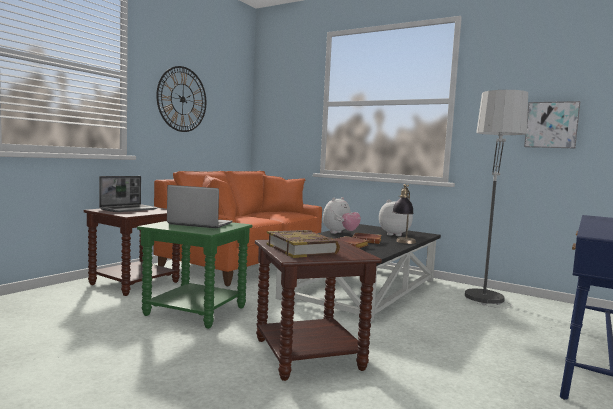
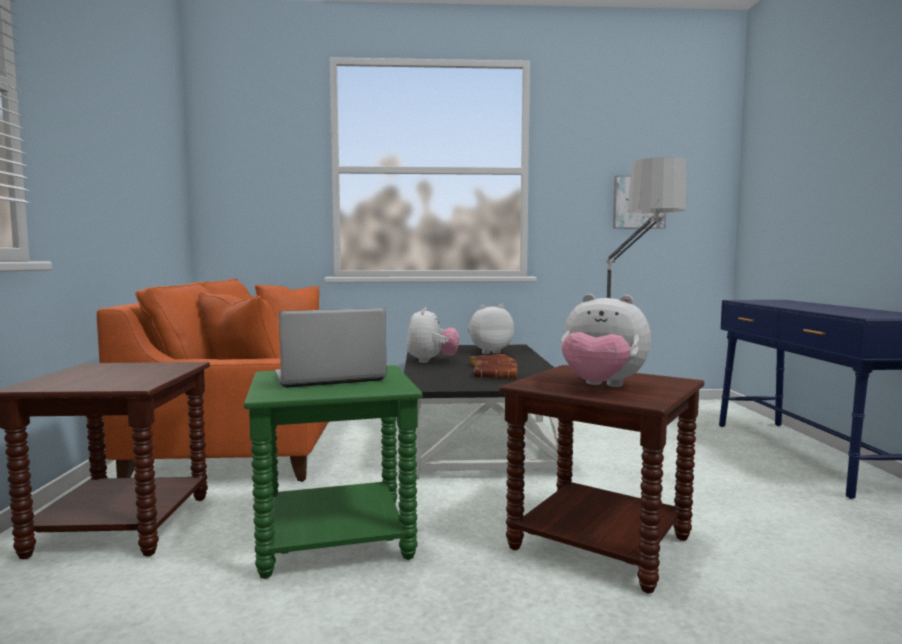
camera: 35 degrees left, 0 degrees up
(129, 209) = (94, 375): laptop -> none
(182, 99) = (103, 148): wall clock -> none
(301, 249) = (601, 387): book -> plush toy
(403, 243) = (529, 360): table lamp -> none

